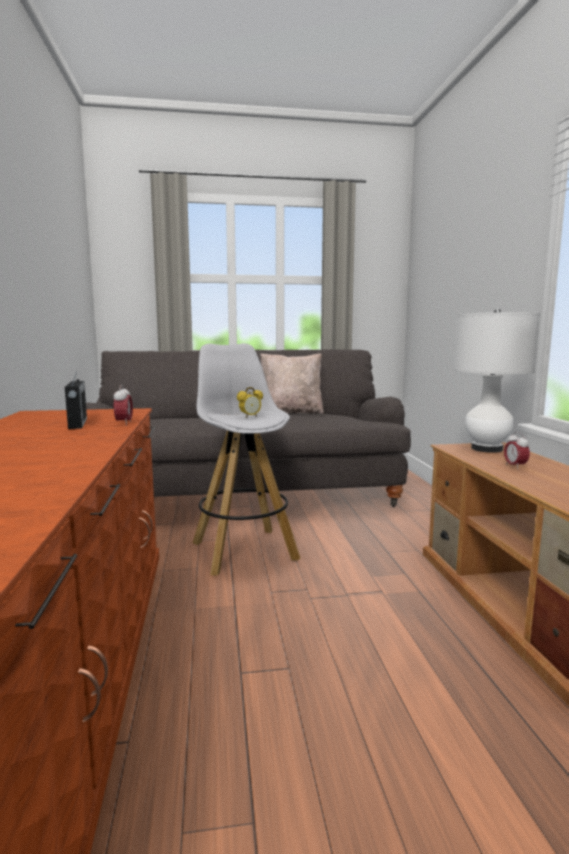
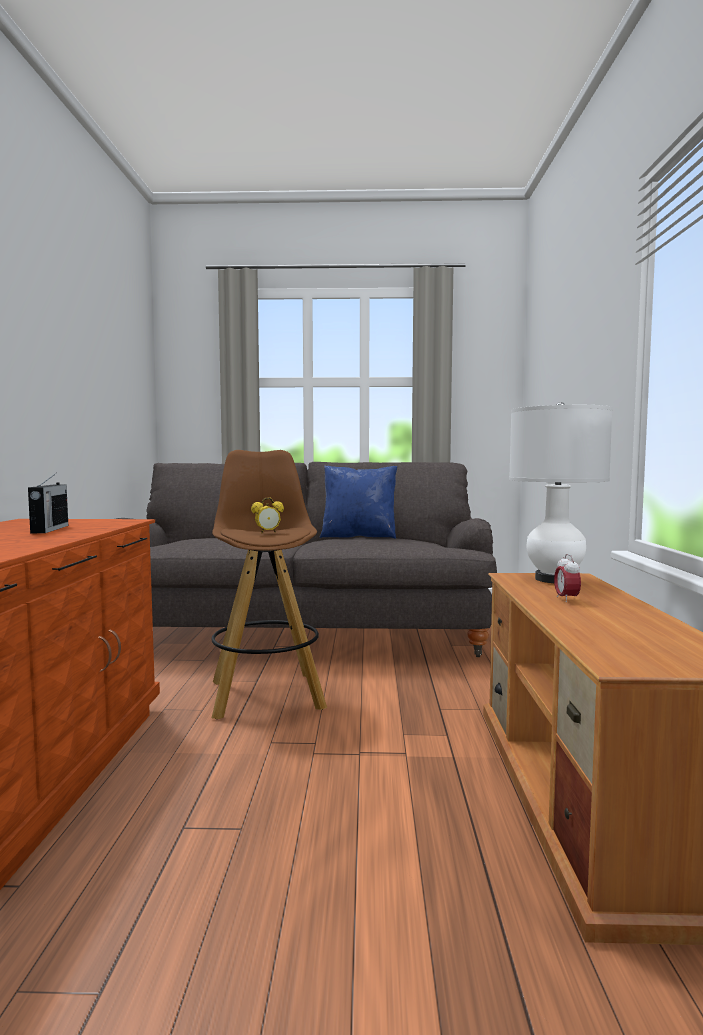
camera: 10 degrees right, 5 degrees down
(124, 423) = (96, 530): alarm clock -> none
(243, 550) = (266, 694): white stool -> brown stool
(291, 413) = (359, 536): beige pillow -> blue pillow

